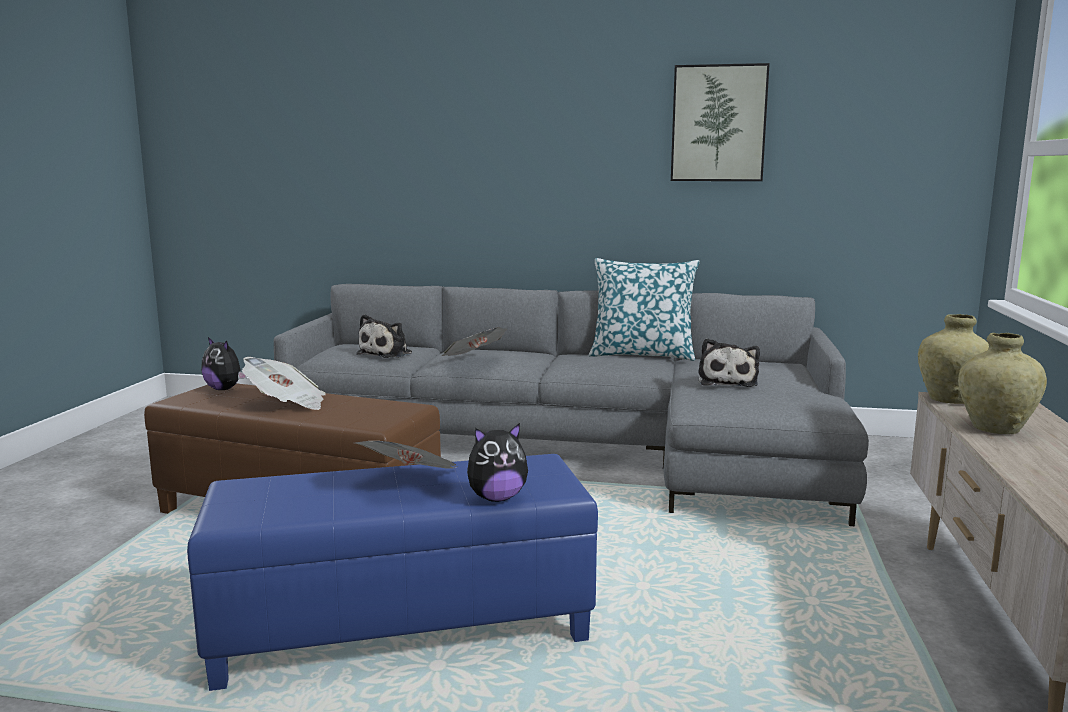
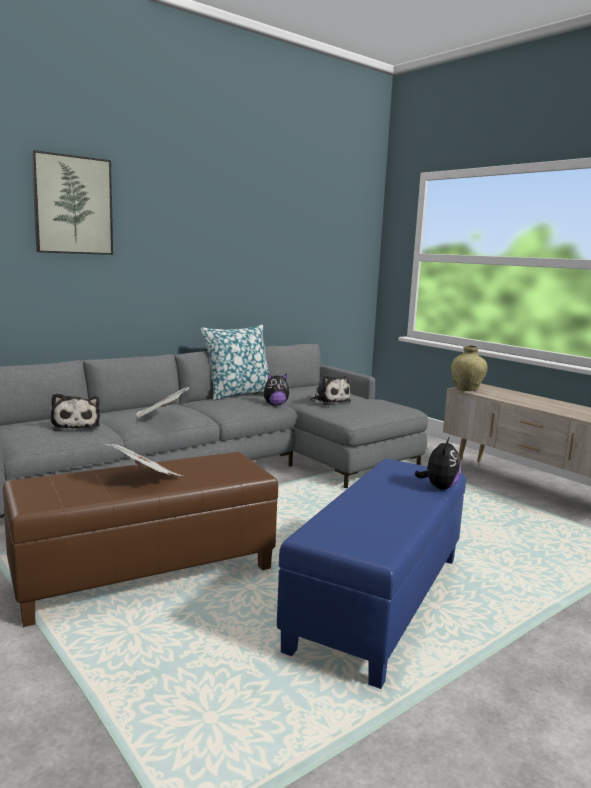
camera: 50 degrees left, 0 degrees up
(225, 389) = (46, 484): plush toy -> plush toy (275, 405)
(412, 483) = (385, 495): newspaper -> none
(718, 123) = (259, 231): picture -> picture (73, 205)
(995, 428) = (512, 398): beige vase -> none

